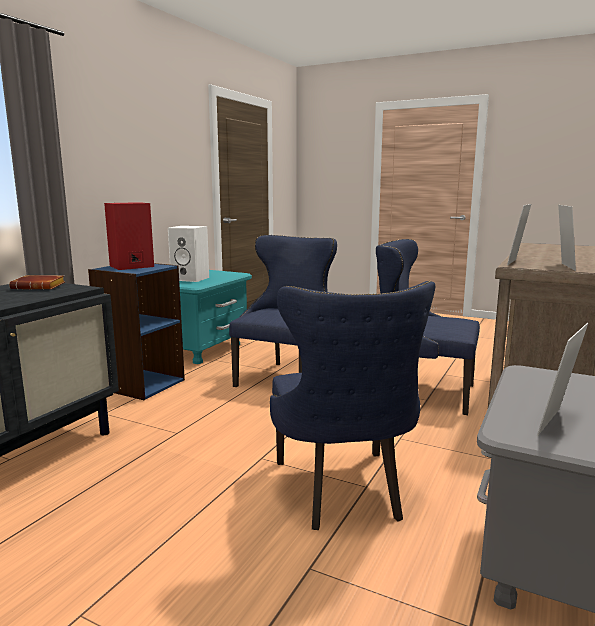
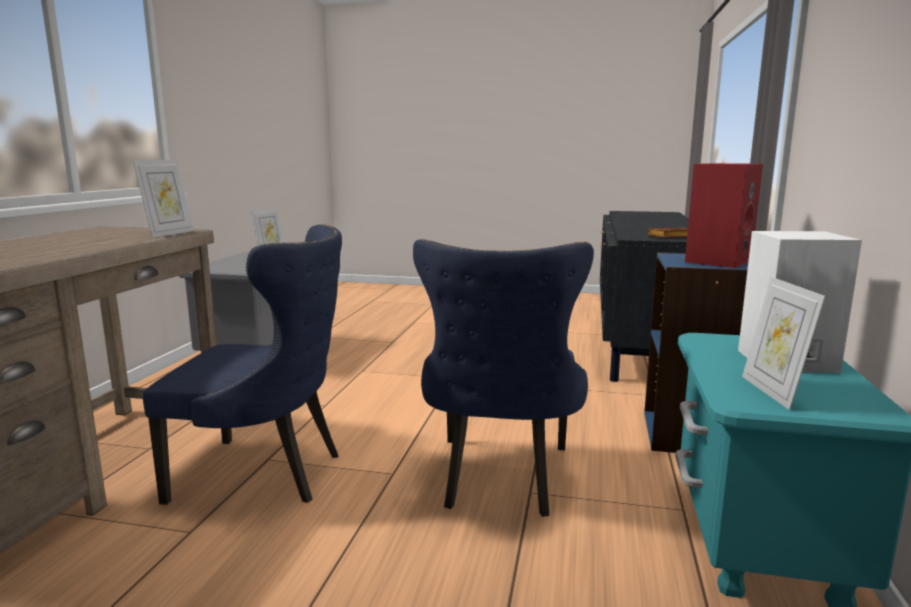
camera: 165 degrees right, 0 degrees up
(343, 491) = (379, 367): blue chair -> none
(563, 266) = (131, 231): picture frame -> picture frame (773, 392)

